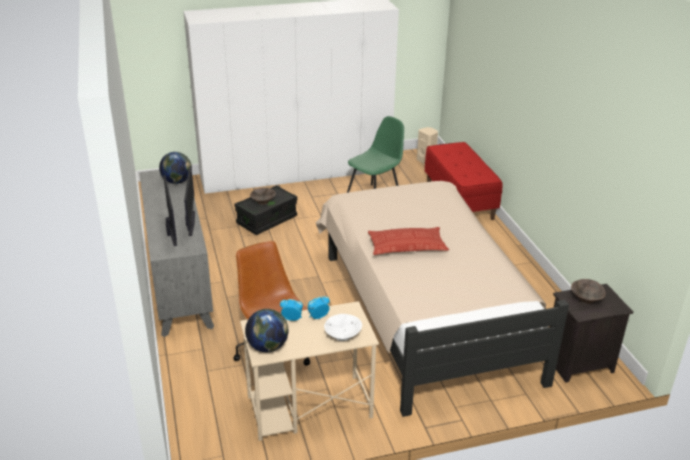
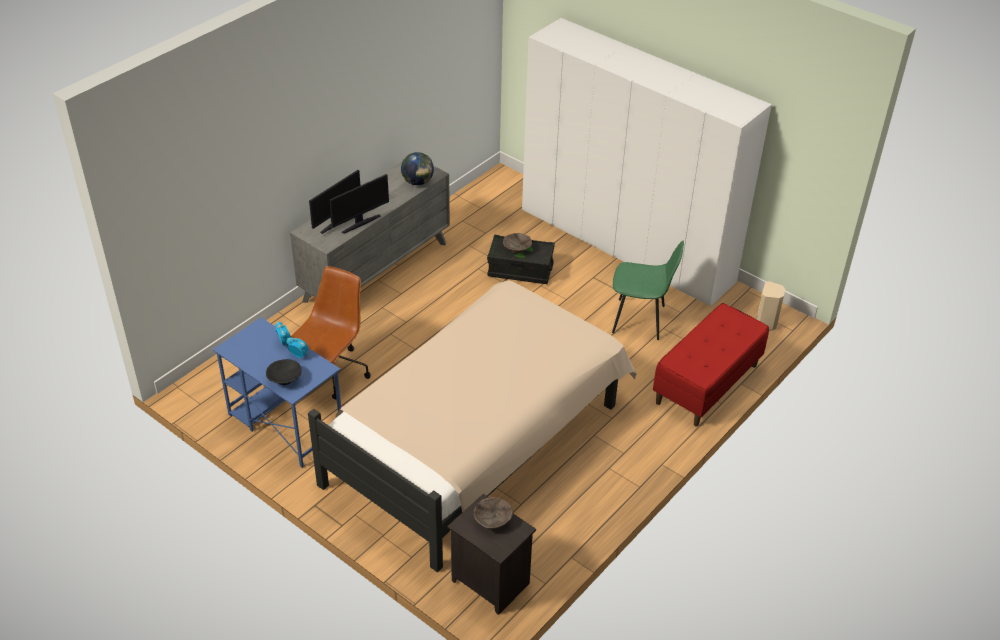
camera: 55 degrees right, 10 degrees up
(267, 347) = (239, 346): globe -> none
(308, 407) = (285, 424): beige desk -> blue desk
(342, 335) = (285, 379): white bowl -> black bowl
(407, 246) = (459, 363): pillow -> none

